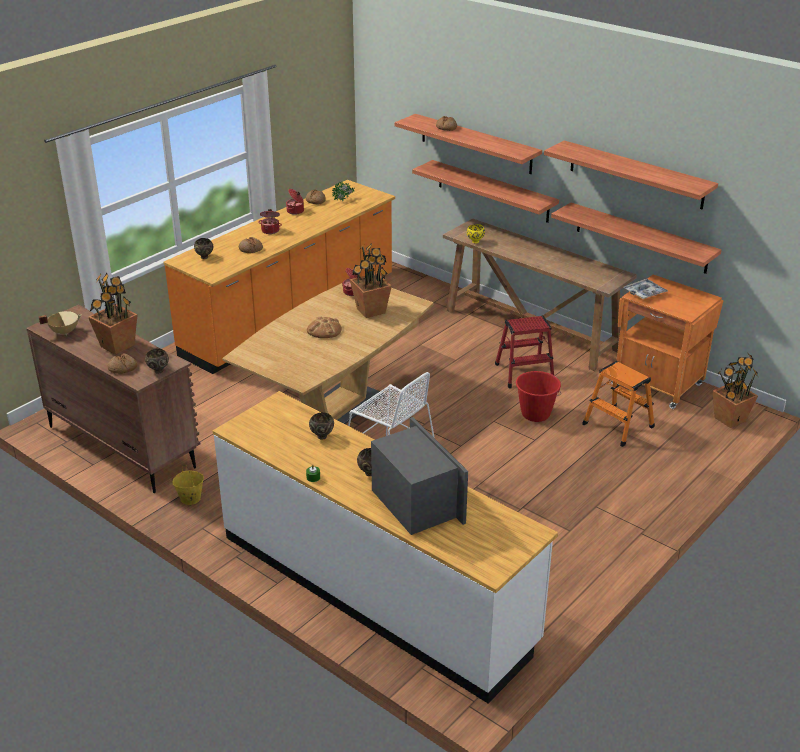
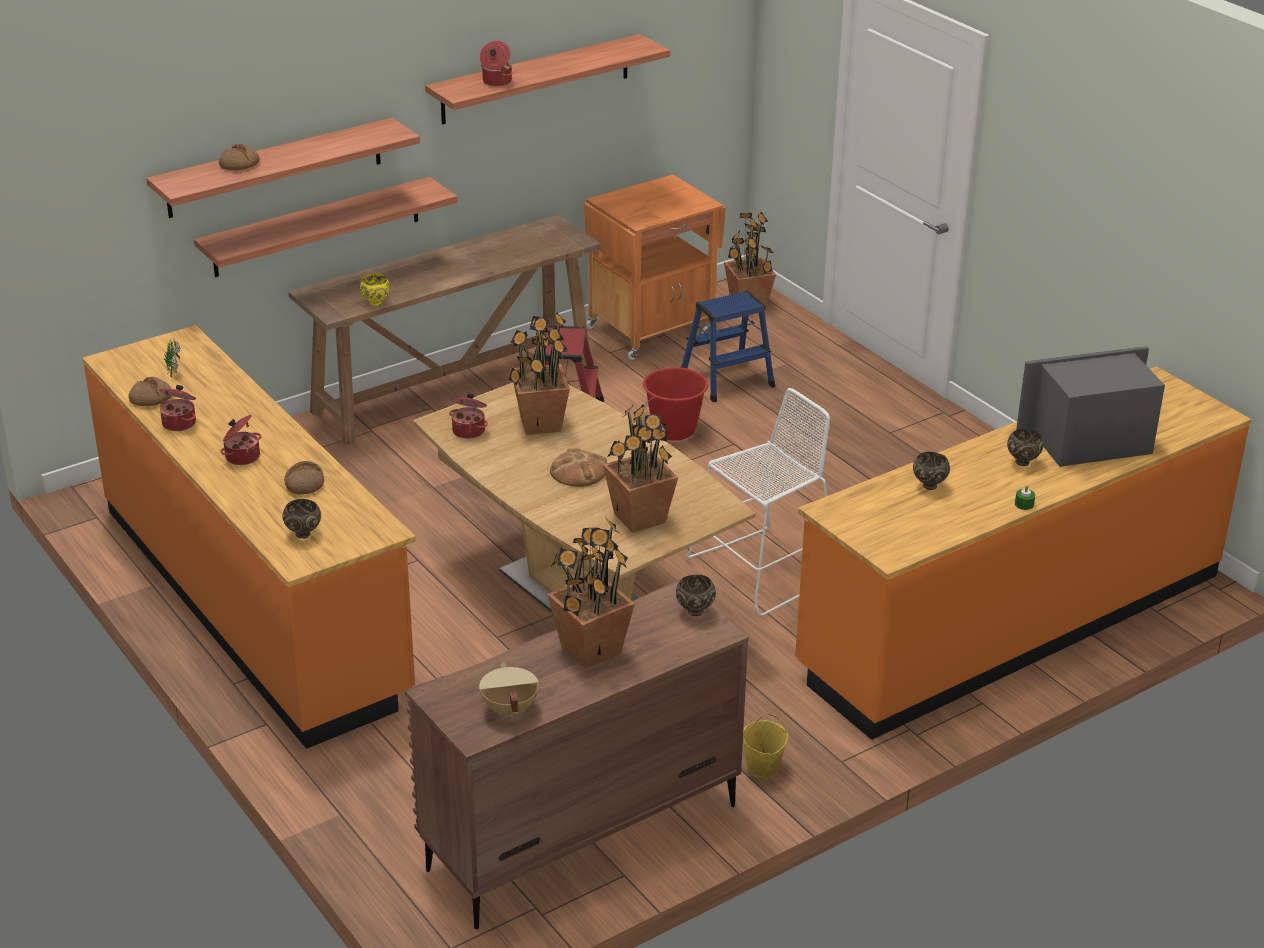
camera: 75 degrees left, 0 degrees up
(122, 368) = (671, 648): bread -> none
(282, 355) = (640, 518): none -> potted plant
(376, 589) = (1010, 622): white counter -> orange counter
(587, 155) = (496, 81): none -> cooking pot
(618, 425) = (727, 378): orange step ladder -> blue step ladder
(641, 238) = (555, 162): shelf -> none
(644, 293) = (635, 214): tray -> none

